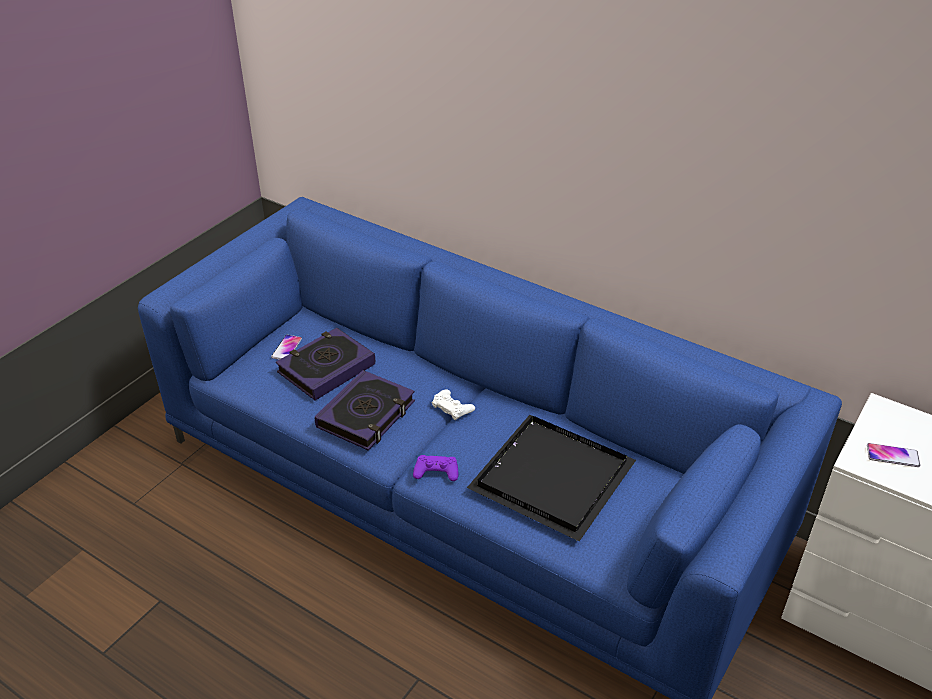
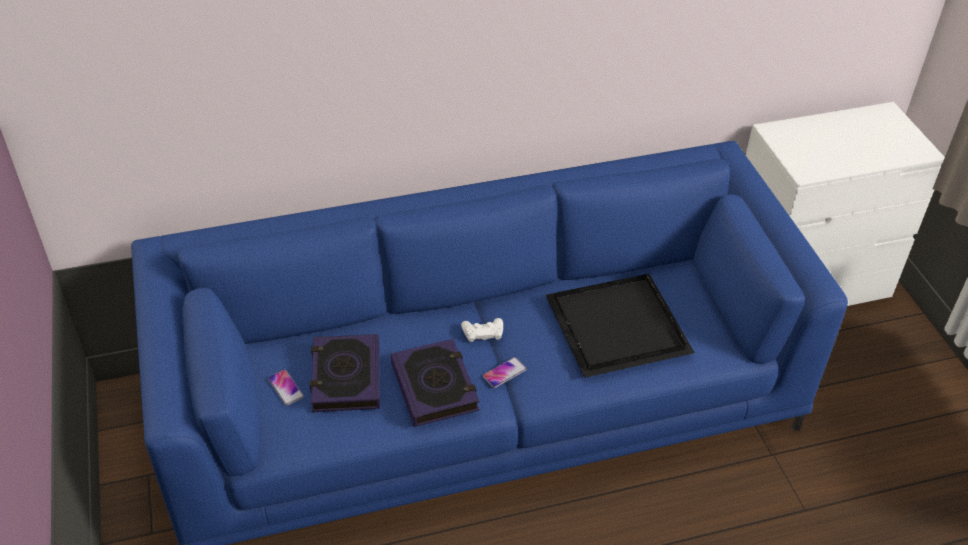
camera: 50 degrees left, 5 degrees up
(436, 471) = (543, 385): purple game controller -> none
(892, 456) = (813, 157): phone -> phone (504, 373)

